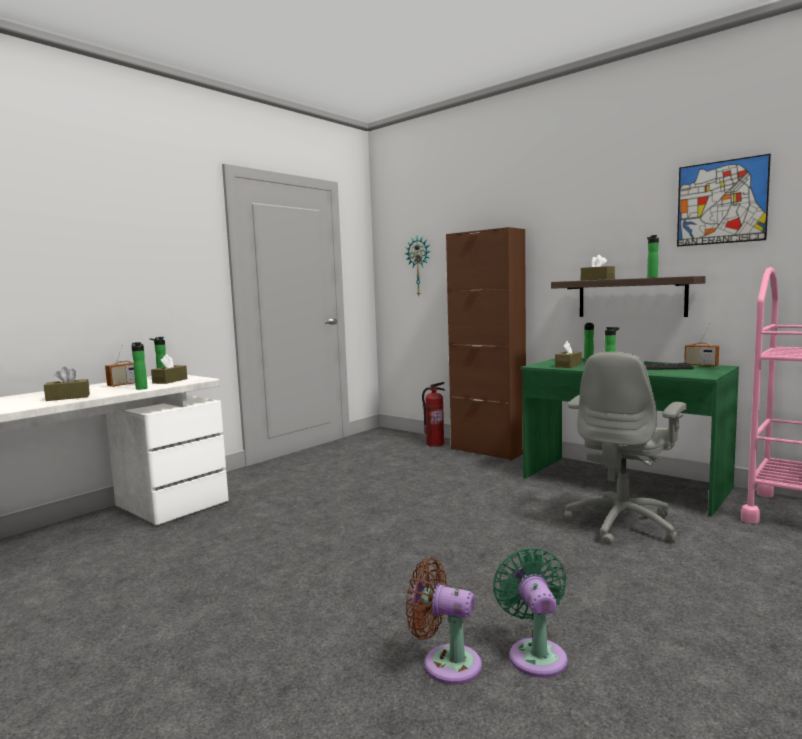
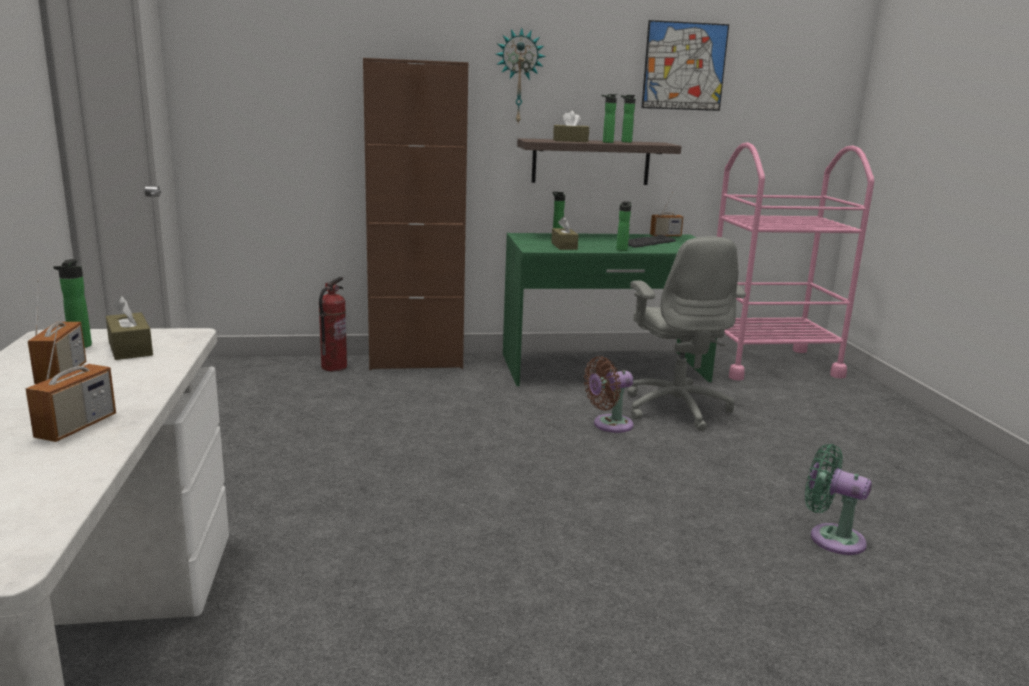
camera: 50 degrees left, 10 degrees up
(68, 397) = (76, 427): brown tissue box -> radio
(141, 388) = (150, 374): bottle -> bottle (606, 142)
(419, 266) = (273, 97): wall clock -> wall clock (519, 77)
(446, 663) = (808, 577): brown fan -> brown fan (609, 425)

